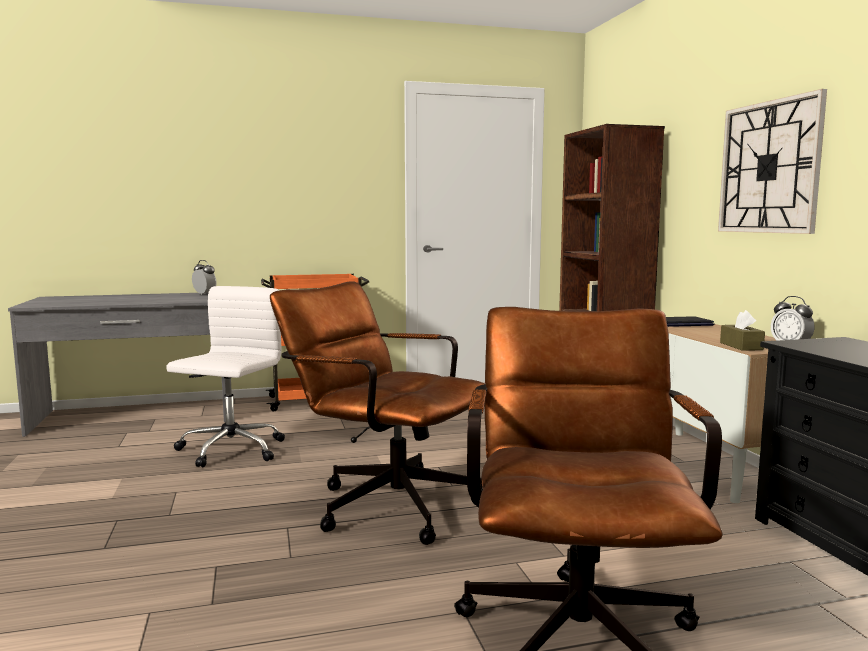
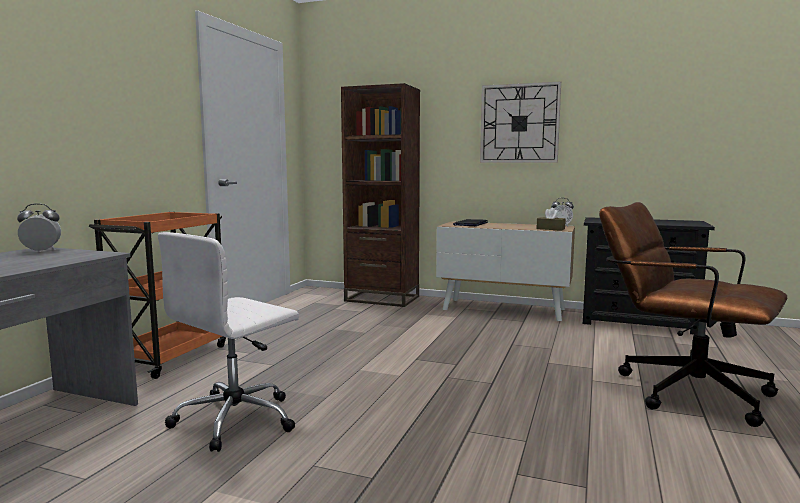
camera: 55 degrees left, 0 degrees up
(230, 450) = (237, 419): white office chair -> white office chair turned 105 degrees counterclockwise
(384, 503) = (462, 389): brown office chair -> none

